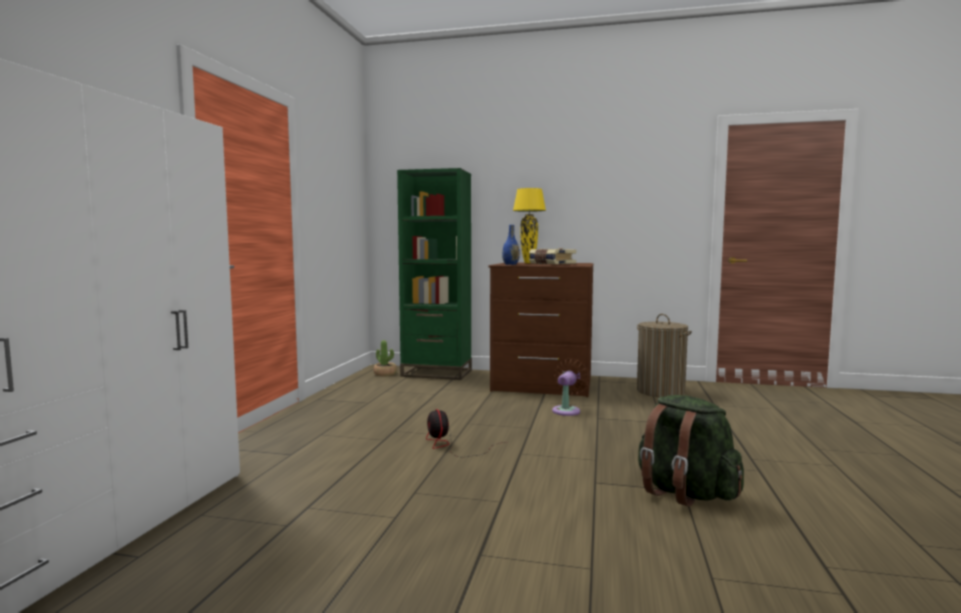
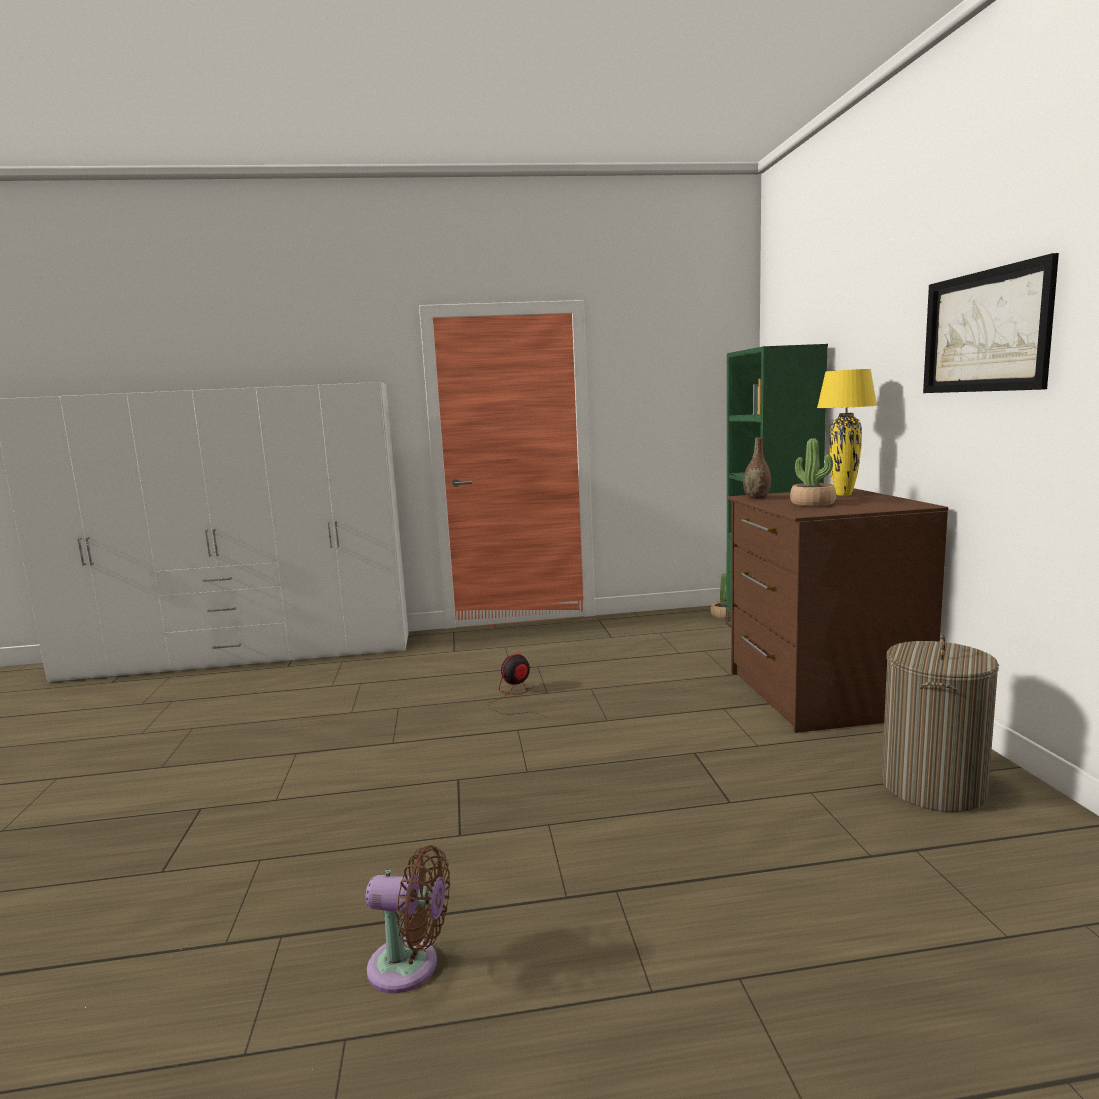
camera: 70 degrees right, 5 degrees up
(510, 264) = (756, 498): blue vase -> brown vase
(551, 264) = (812, 504): book -> potted plant
(567, 410) = (705, 729): brown fan -> brown fan (410, 967)
(610, 176) = (985, 331): none -> picture
(684, 493) = (452, 836): green backpack -> none

